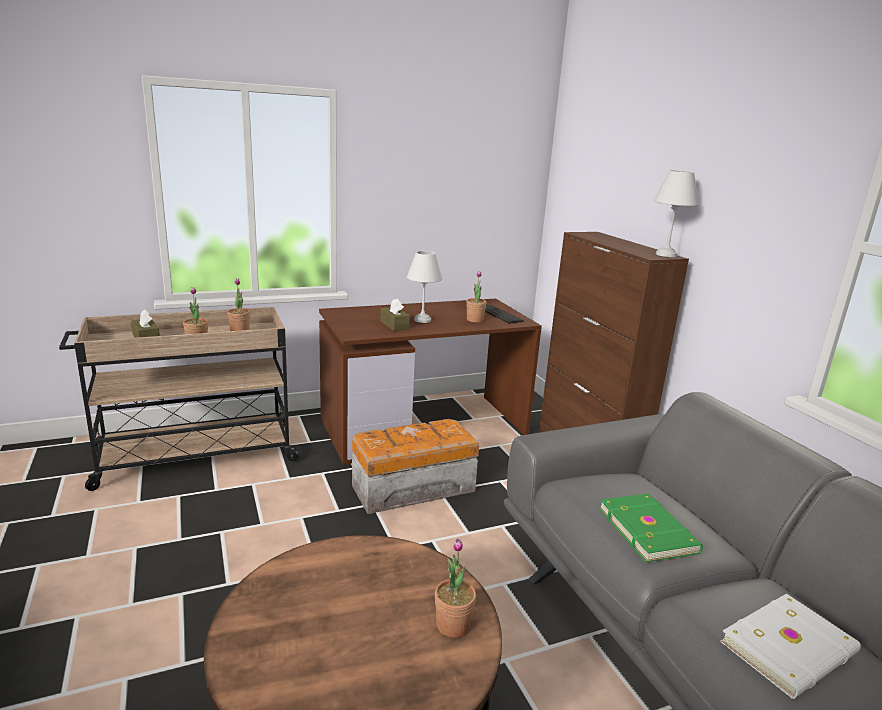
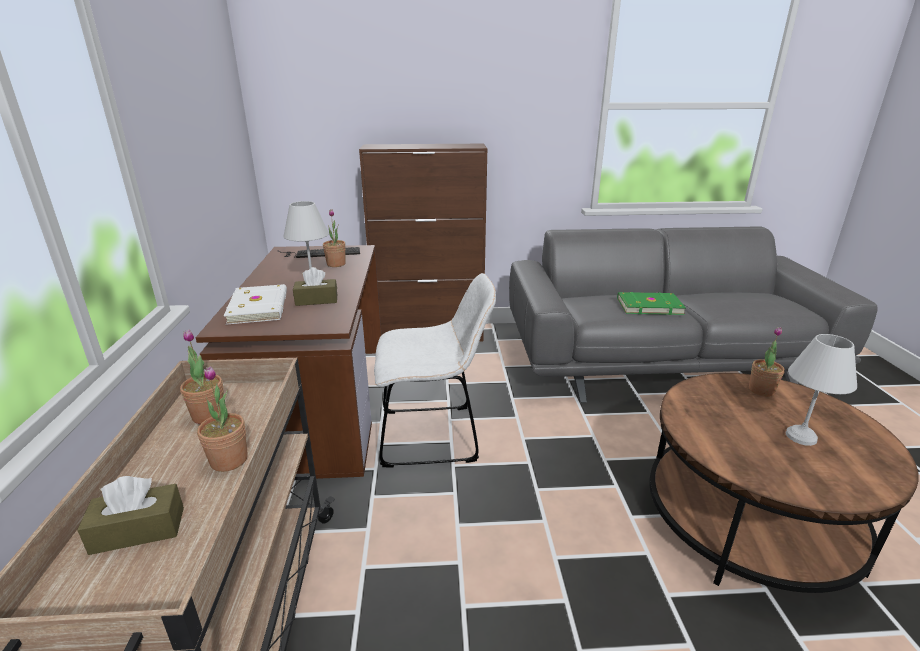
camera: 70 degrees left, 5 degrees up
(411, 487) = (435, 435): storage box -> white chair
(665, 254) = (470, 144): white table lamp -> white table lamp (799, 436)
(791, 649) = (747, 302): white book -> white book (260, 307)

